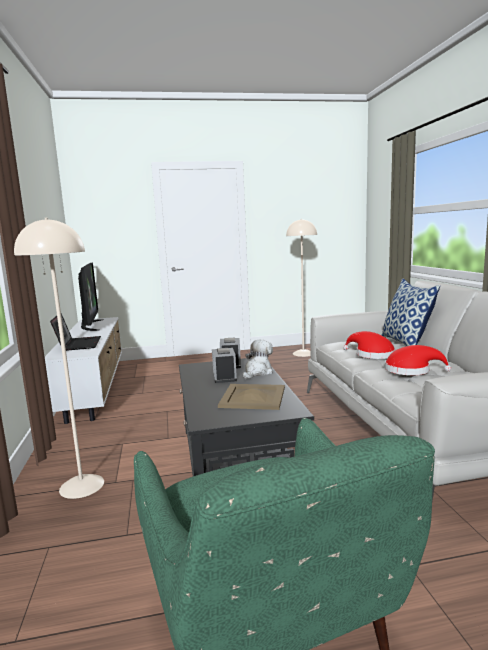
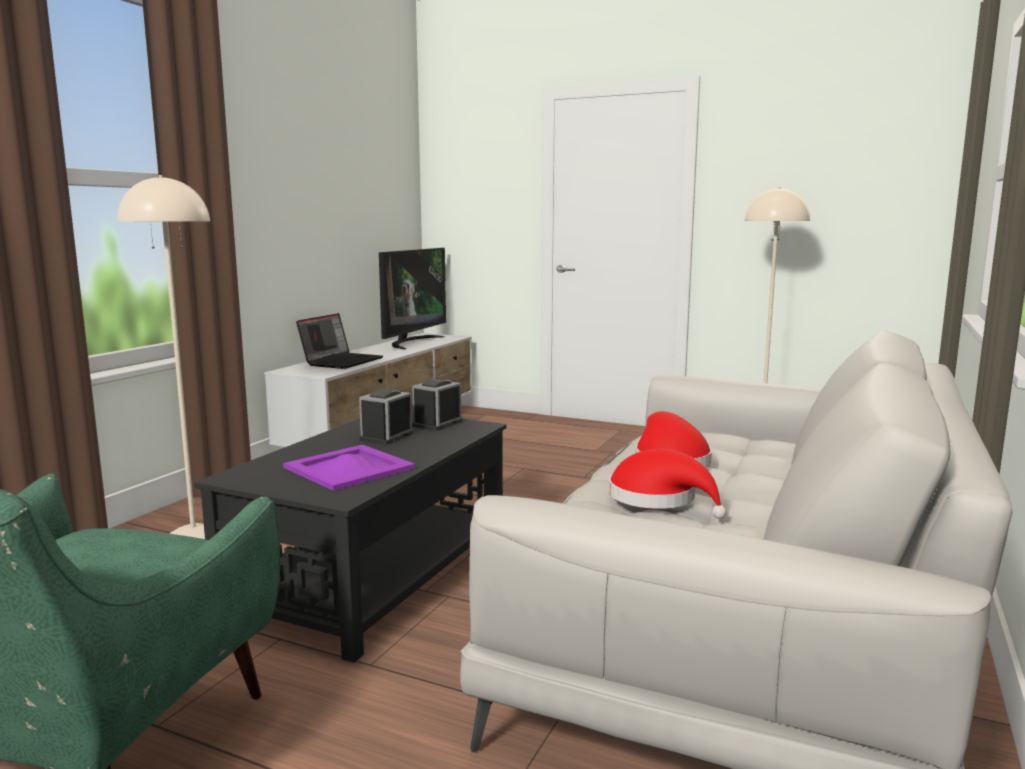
camera: 35 degrees right, 0 degrees up
(253, 397) = (348, 468): beige tray -> purple tray
(257, 372) = (439, 441): plush toy -> none
(406, 343) = (791, 459): pillow -> none

